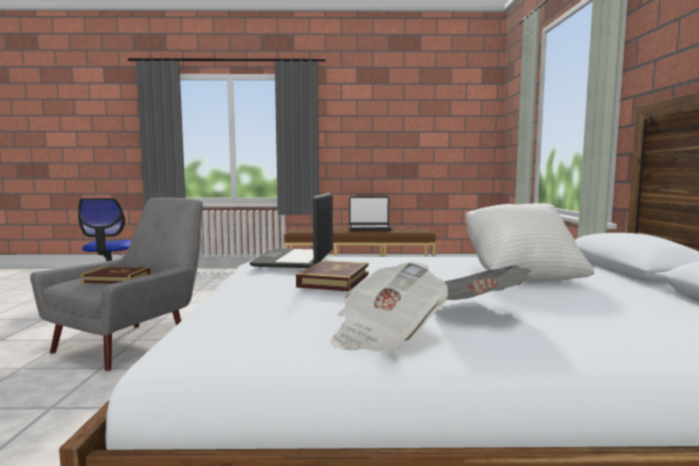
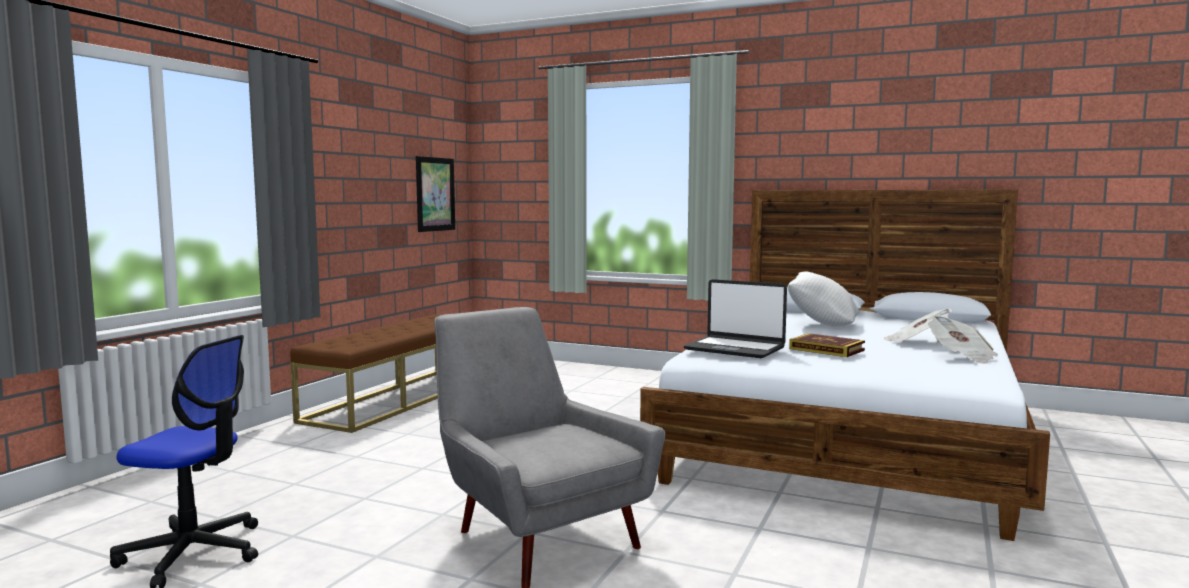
camera: 65 degrees left, 0 degrees up
(116, 279) = (559, 438): book -> none
(369, 228) = (404, 326): laptop -> none
(451, 141) = (435, 194): none -> picture

